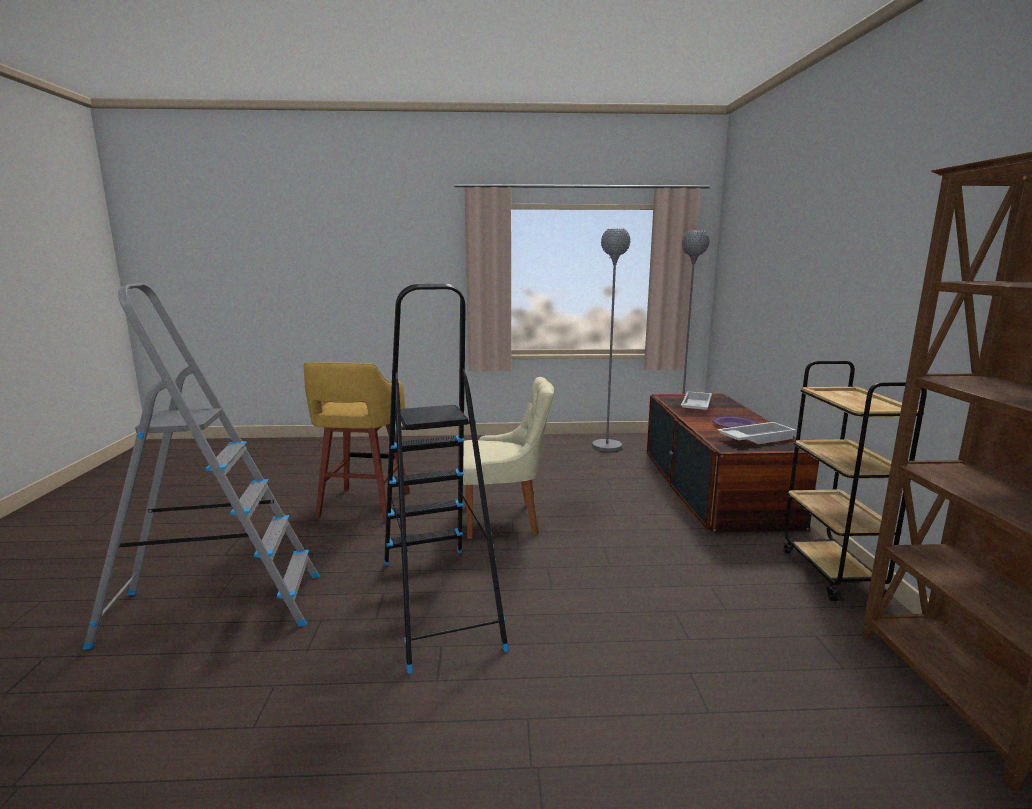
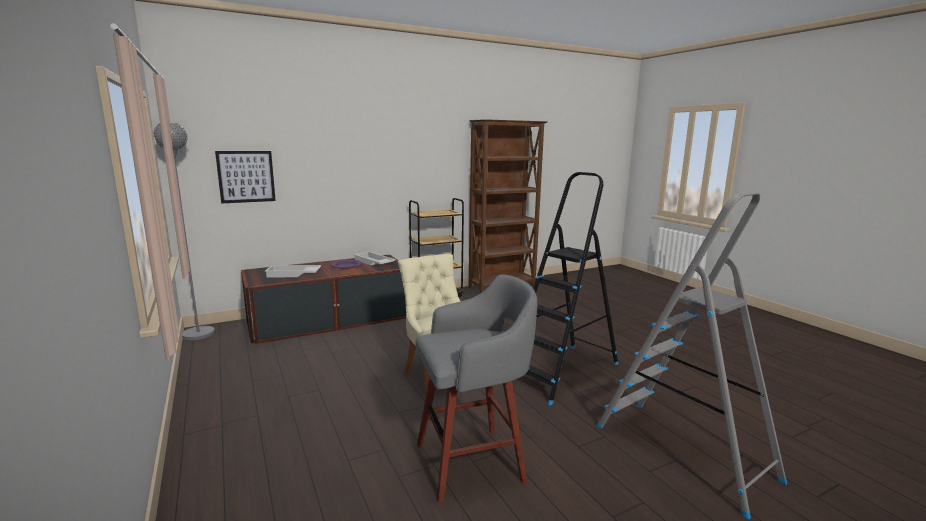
camera: 115 degrees left, 0 degrees up
(363, 505) = (473, 462): yellow stool -> grey stool
(606, 446) = (233, 363): grey floor lamp -> none
(744, 289) = (246, 176): none -> picture

